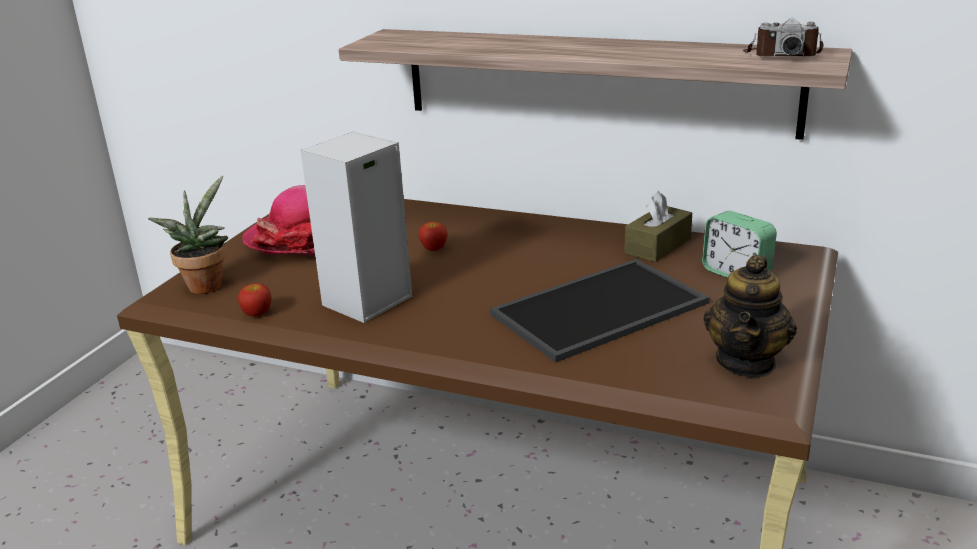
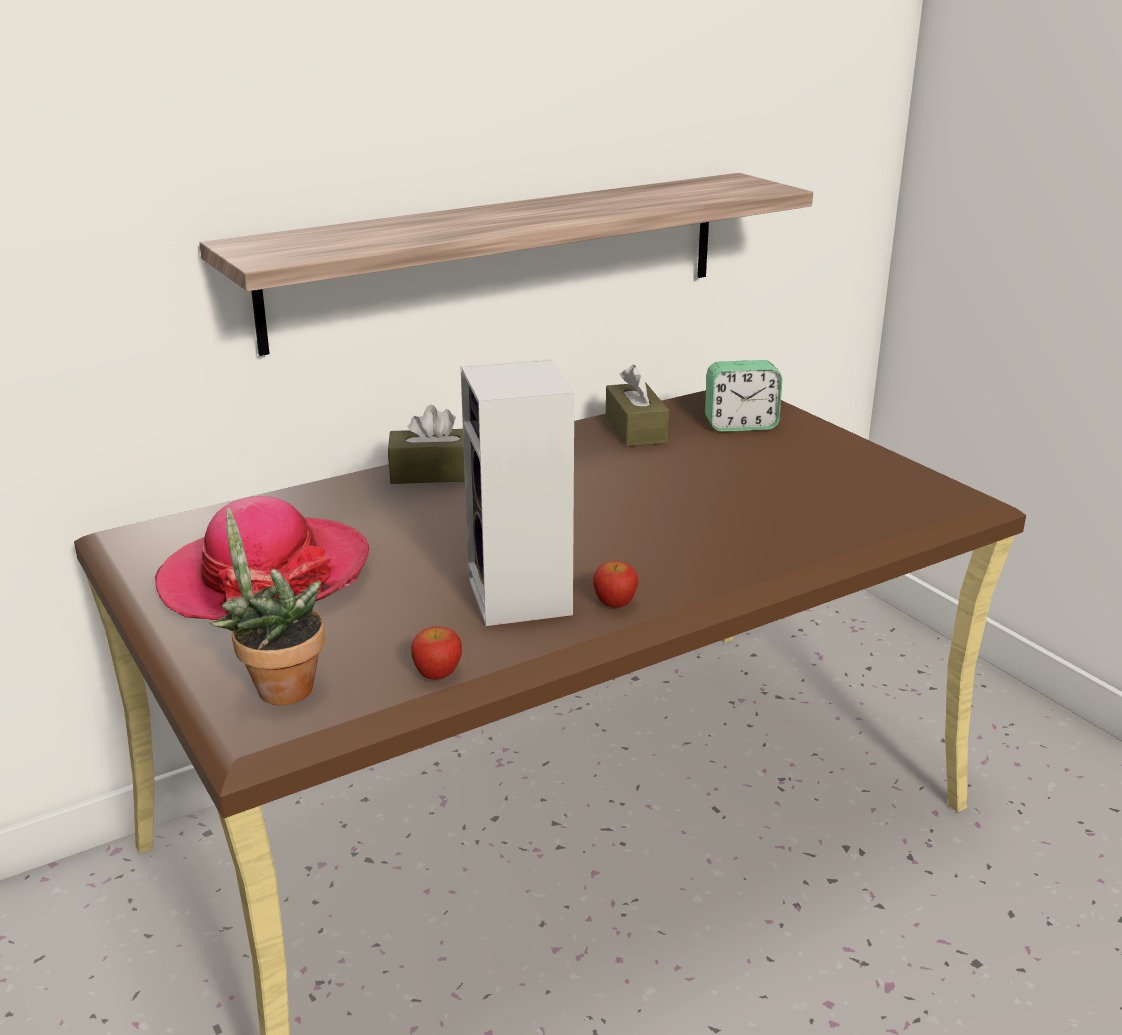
camera: 55 degrees left, 0 degrees up
(434, 248) = (448, 521): apple -> apple (615, 603)
(489, 221) = (434, 473): none -> brown tissue box
(600, 310) = (726, 498): tray -> none
(746, 362) = (897, 481): teapot -> none
(781, 55) = (717, 186): camera -> none

